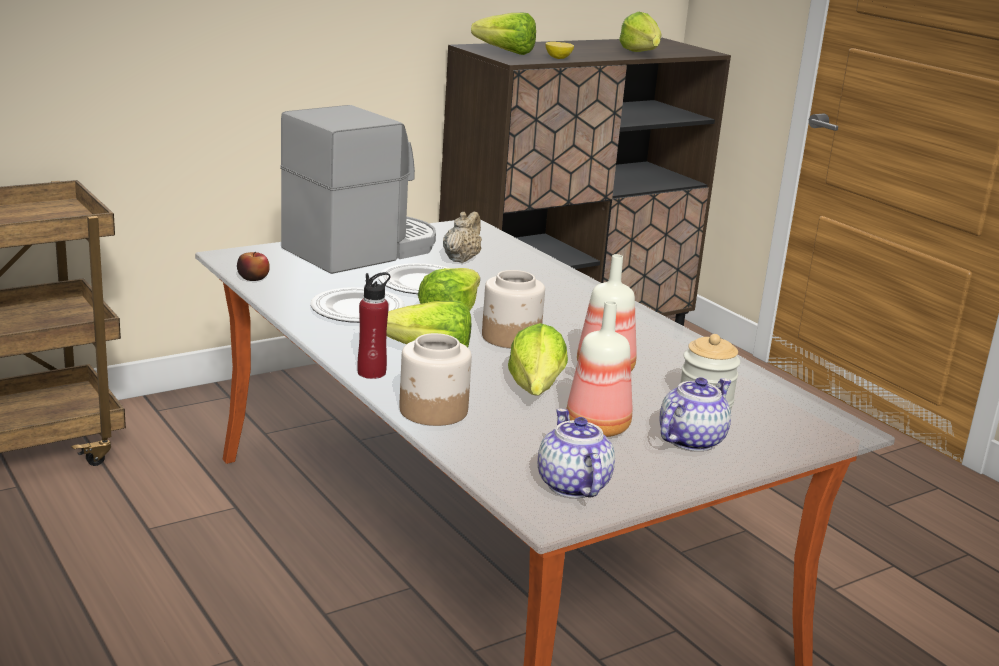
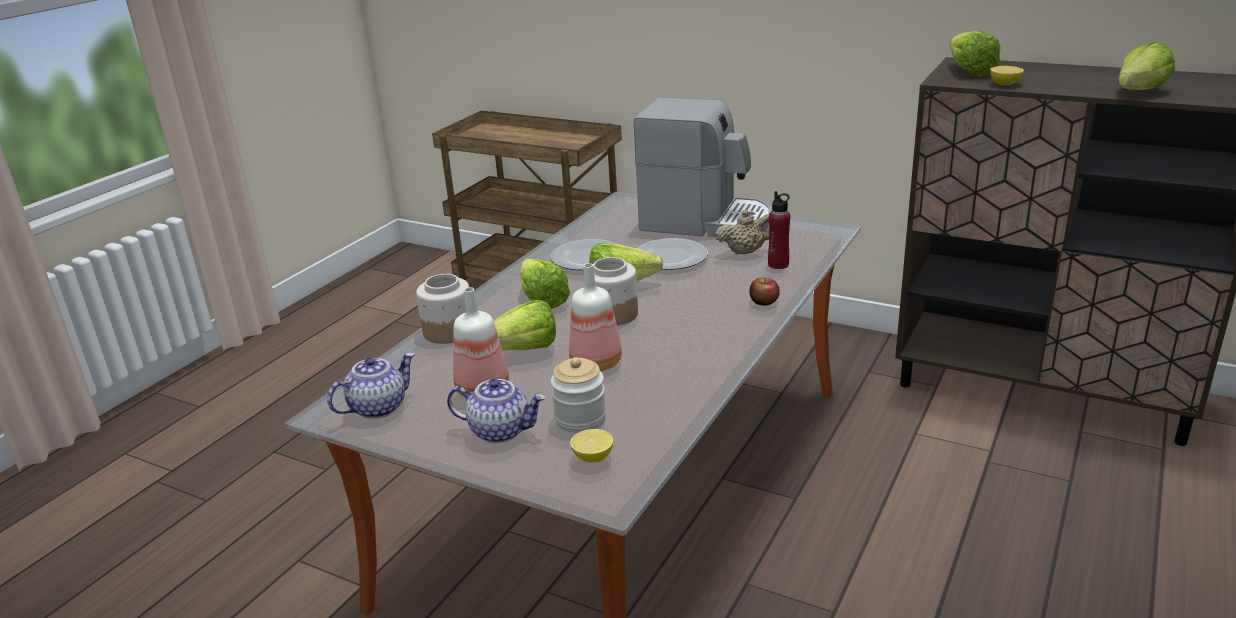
camera: 65 degrees right, 5 degrees up
(253, 278) = (595, 217): apple -> apple (764, 301)
(372, 372) = (487, 296): red bottle -> red bottle (778, 264)
(777, 417) = (593, 457): none -> lemon

